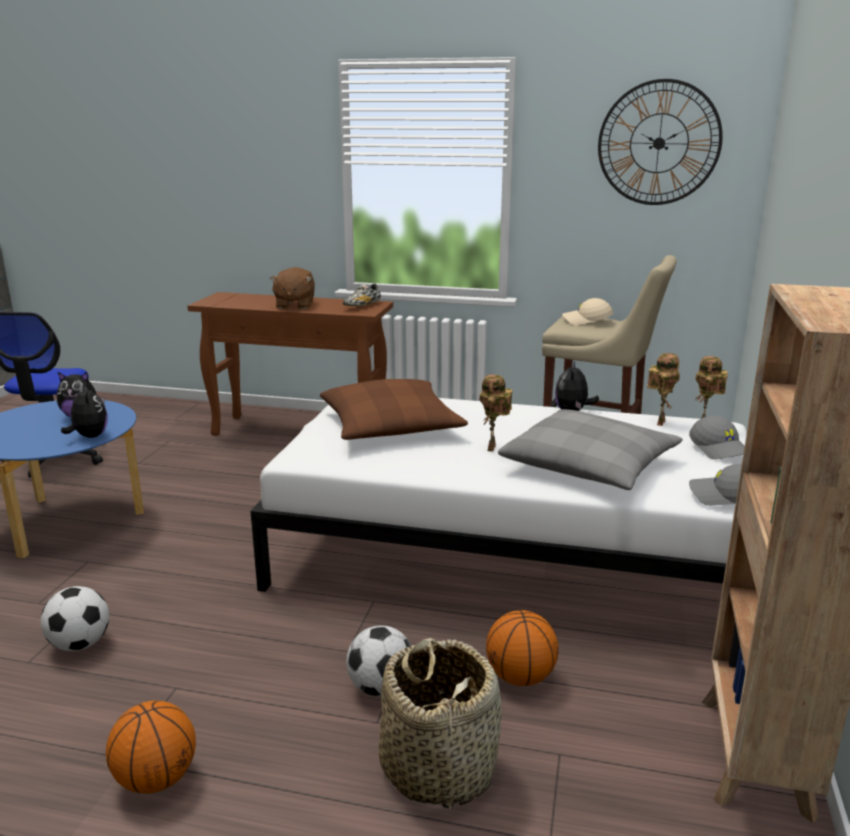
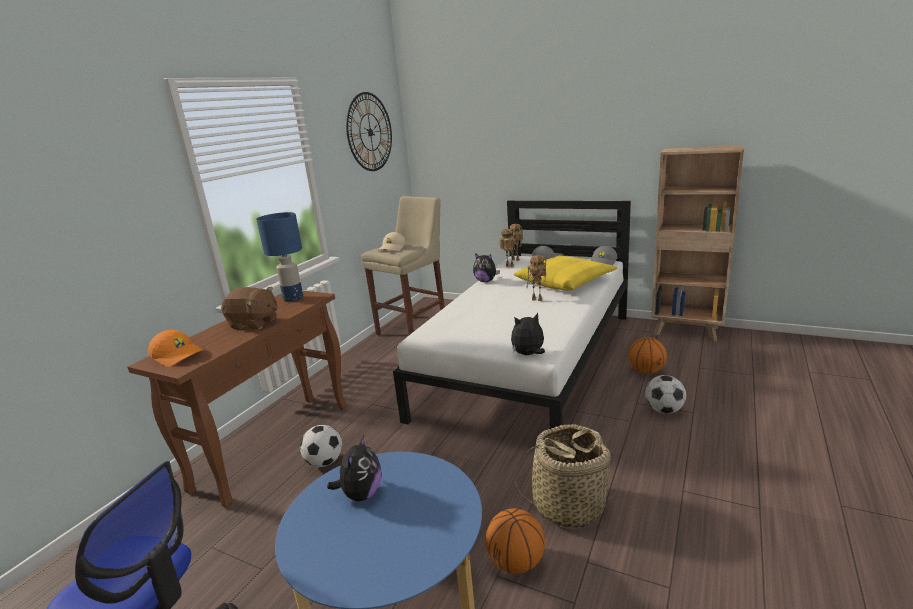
camera: 75 degrees left, 0 degrees up
(80, 644) = (640, 554): football -> football (324, 462)
(89, 436) = (432, 476): plush toy -> plush toy (528, 354)
(156, 779) = (771, 489): basketball -> basketball (516, 562)
(231, 298) = (178, 355): none -> orange cap
(362, 306) = (294, 298): shoe -> blue table lamp
(390, 426) = (489, 326): brown pillow -> none
(438, 766) = (720, 396): basket -> basket (568, 505)
(590, 465) = (565, 282): grey pillow -> yellow pillow

